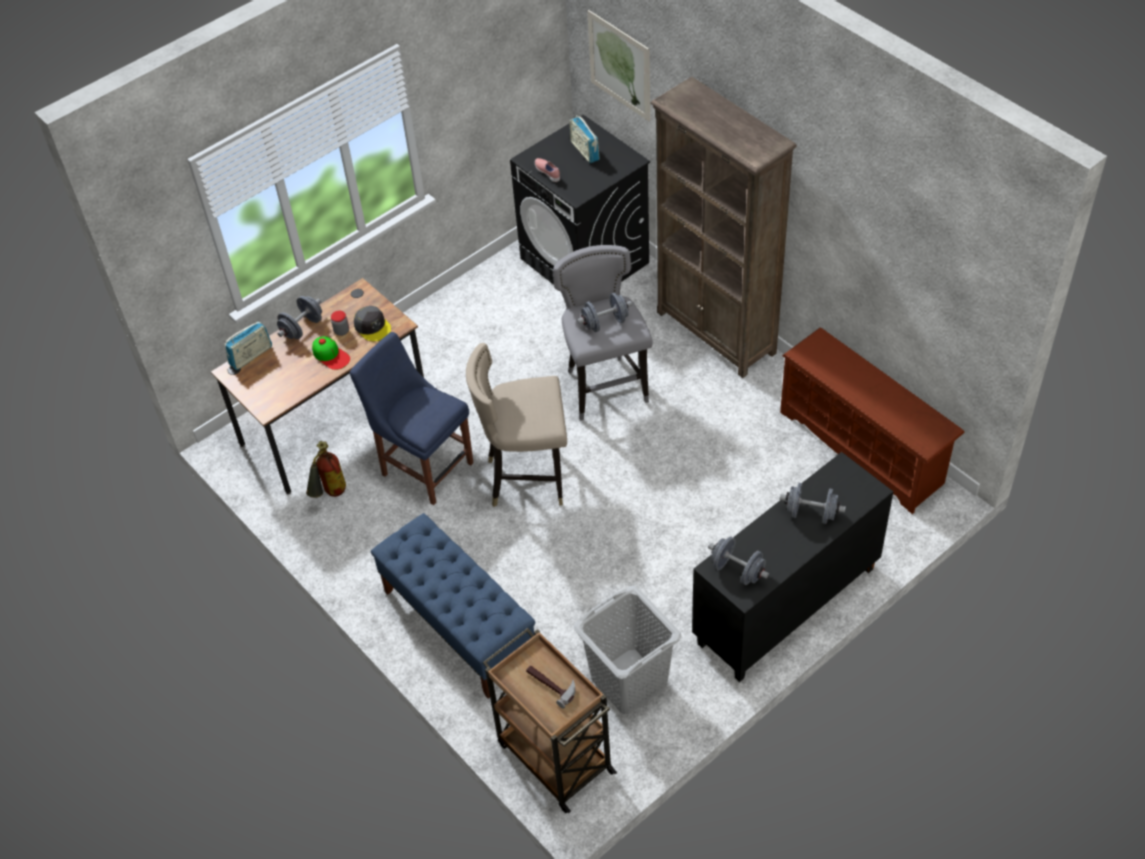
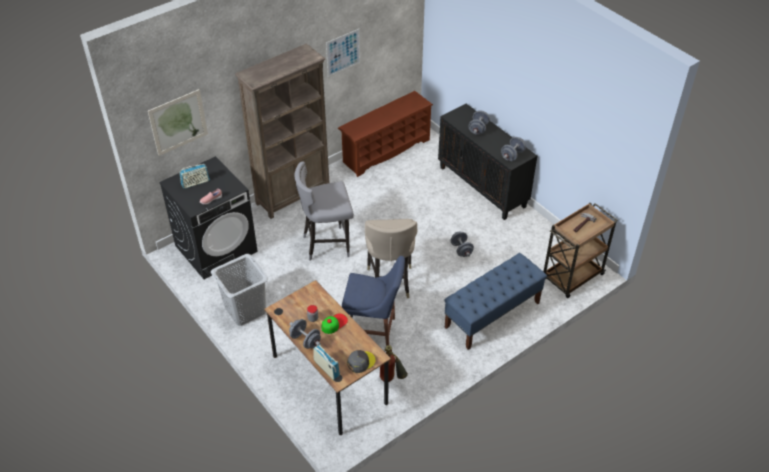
camera: 90 degrees left, 5 degrees down
(372, 326) = (312, 302): grey cap -> grey cap (361, 362)
(424, 466) = (374, 331): blue chair -> blue chair turned 120 degrees counterclockwise
(605, 323) = (330, 196): grey dumbbell -> grey dumbbell (461, 250)
(629, 680) = (526, 246): grey laundry basket -> grey laundry basket (245, 310)
(856, 225) = (343, 52): none -> picture

